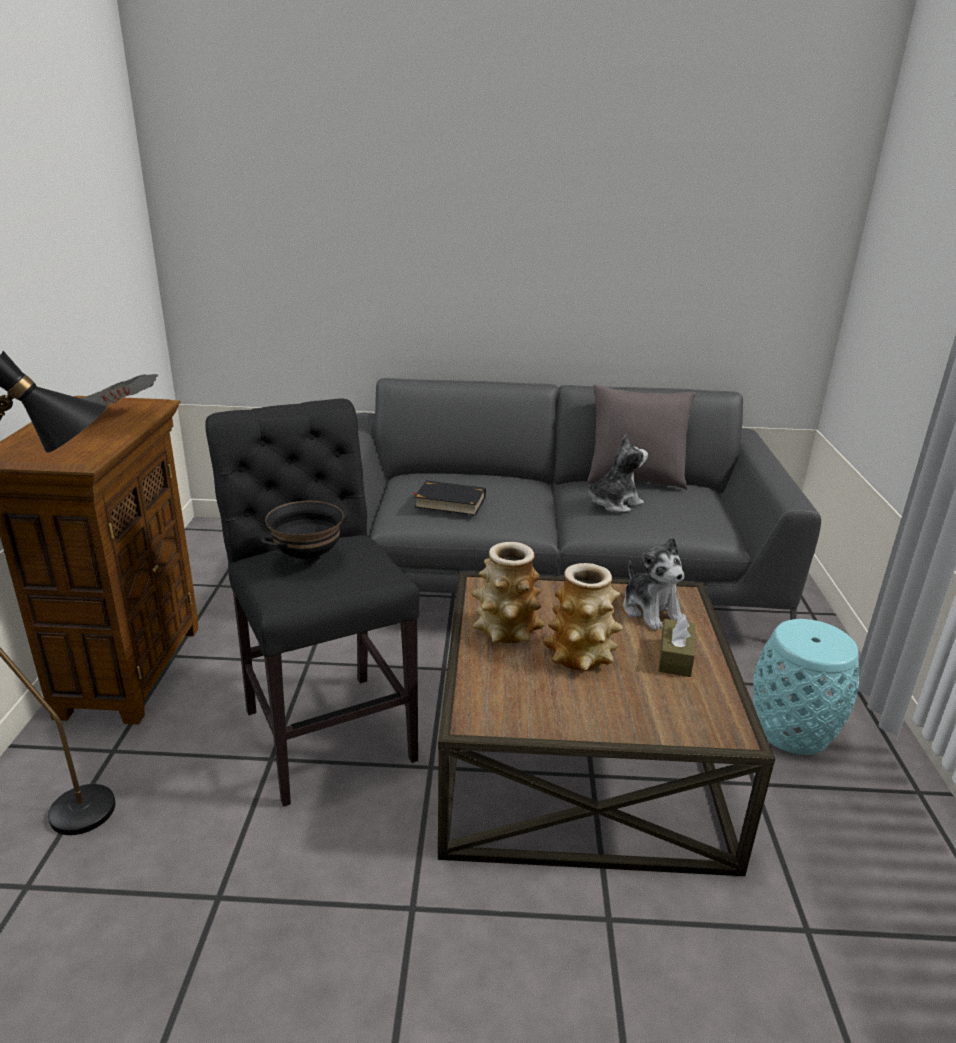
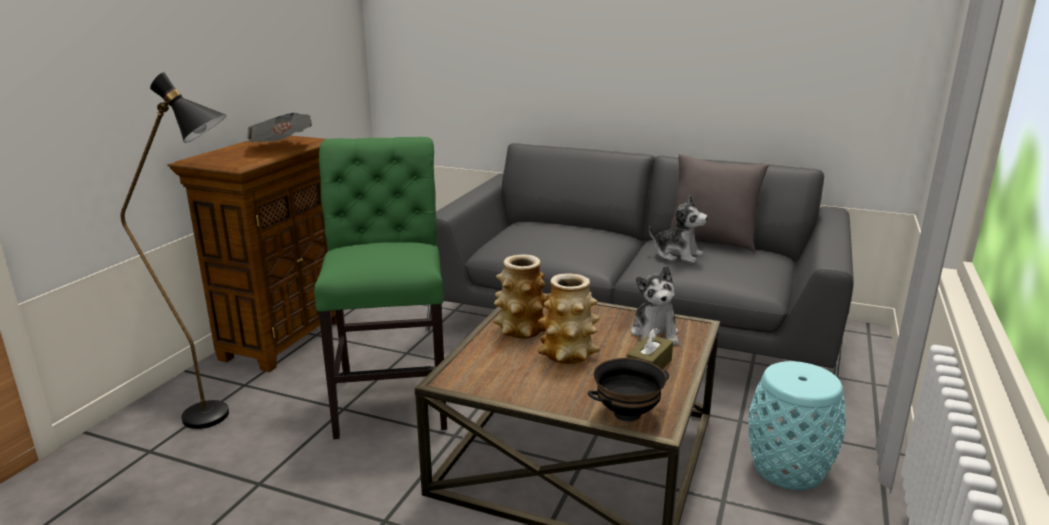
camera: 20 degrees right, 5 degrees down
(307, 558) = (370, 248): black bowl -> black bowl (627, 413)
(326, 728) = (393, 397): black stool -> green stool
(450, 502) = (536, 240): black book -> none
(614, 503) = (677, 255): plush toy -> plush toy turned 45 degrees clockwise

